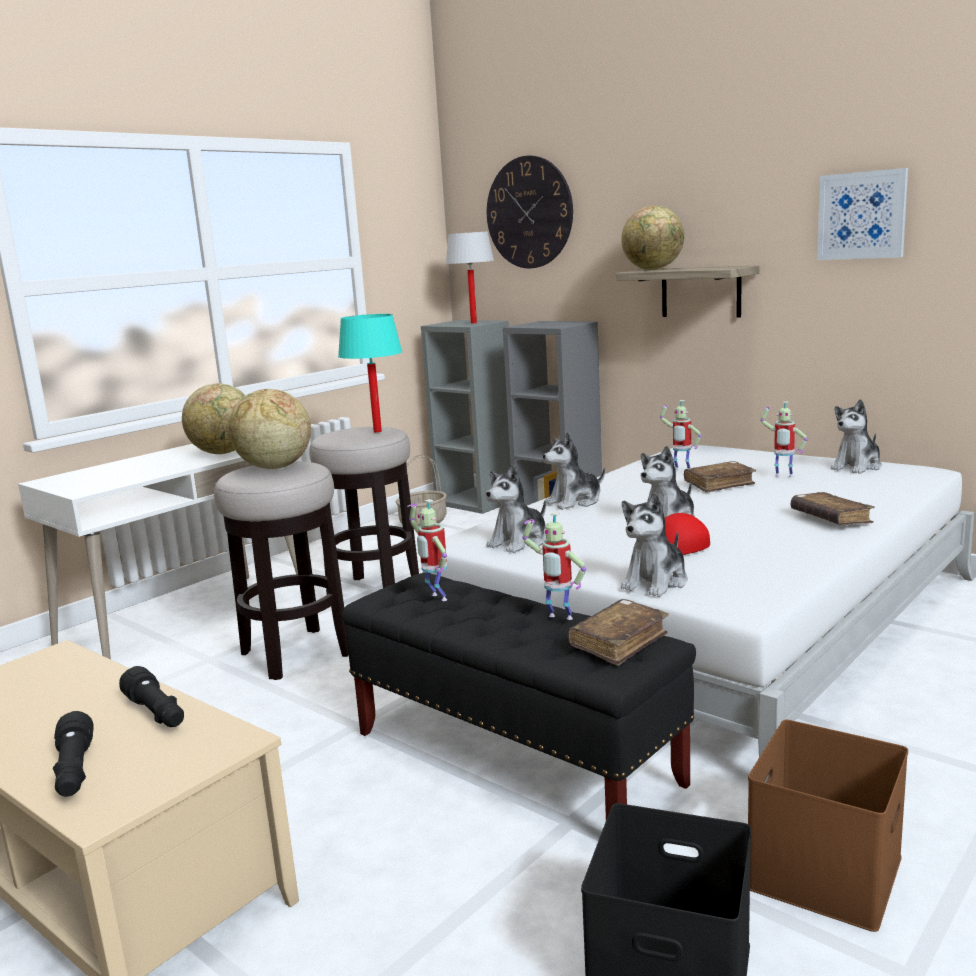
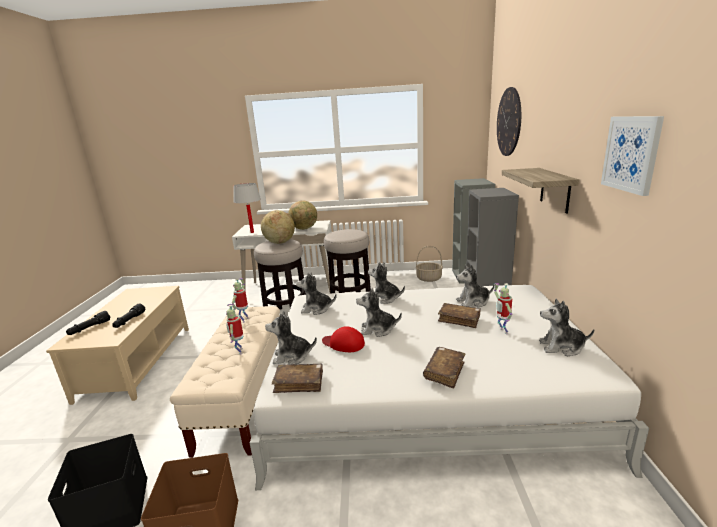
camera: 50 degrees right, 5 degrees up
(377, 431) = (350, 235): turquoise table lamp -> none
(473, 323) = (475, 182): white table lamp -> white table lamp (252, 232)
(514, 759) = (244, 399): black bench -> beige bench
(619, 642) = (220, 374): brown book -> brown book (299, 383)
(653, 269) = (526, 170): globe -> none
(681, 471) = (473, 302): toy robot -> plush toy

